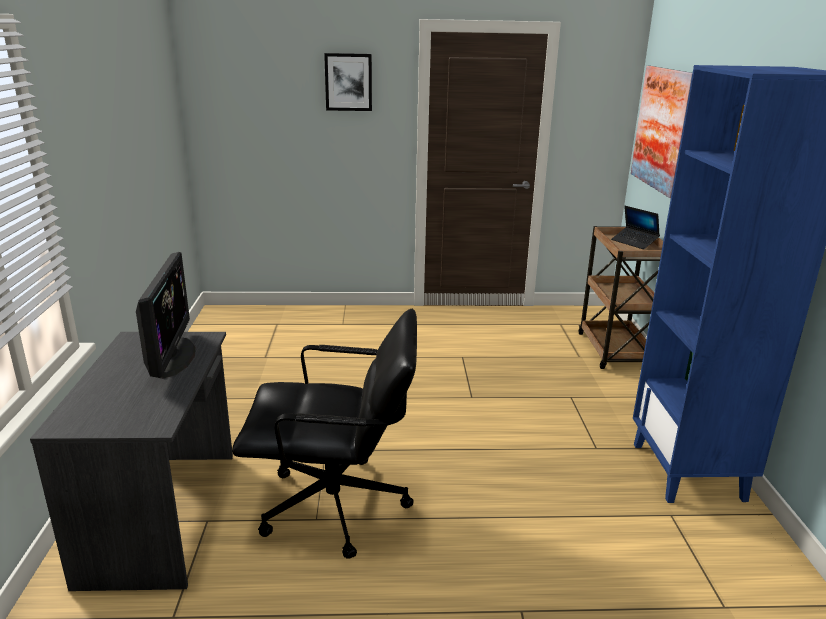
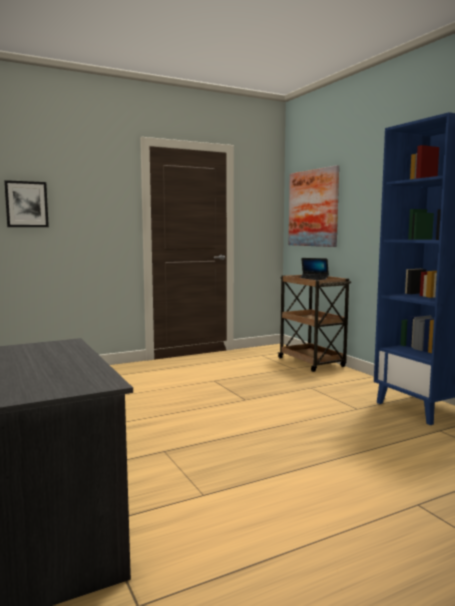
camera: 25 degrees left, 15 degrees down
(171, 357) = (52, 353): monitor -> none
(336, 507) = (212, 483): black office chair -> none
(348, 82) = (88, 180): picture -> picture (26, 204)

